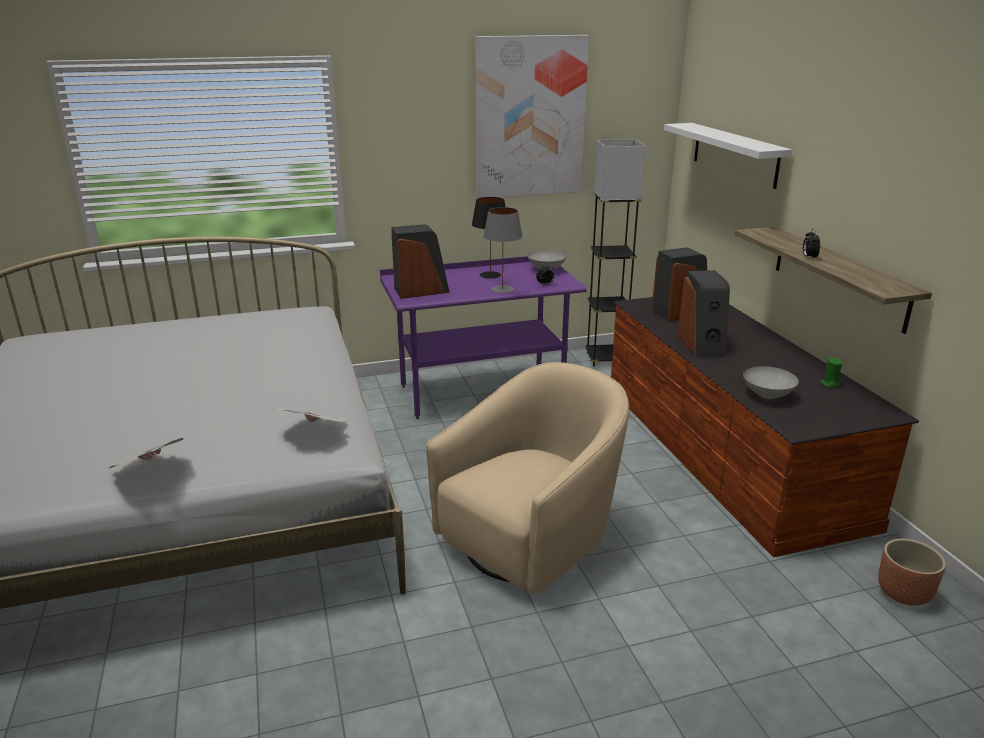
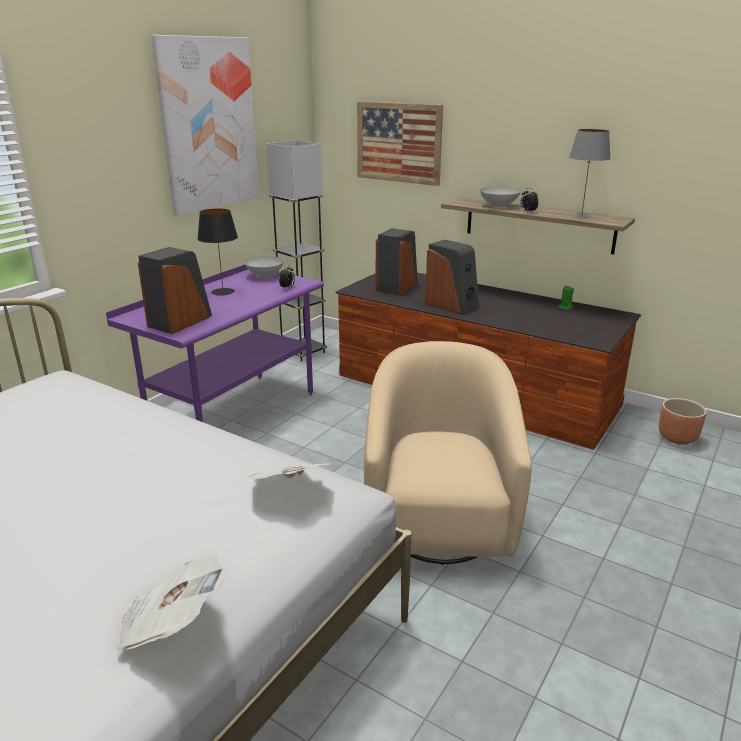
camera: 40 degrees left, 0 degrees up
(503, 289) = (257, 300): grey table lamp -> grey table lamp (582, 215)
(734, 154) = (398, 142): white shelf -> picture
(766, 395) = (546, 326): grey bowl -> grey bowl (498, 206)

